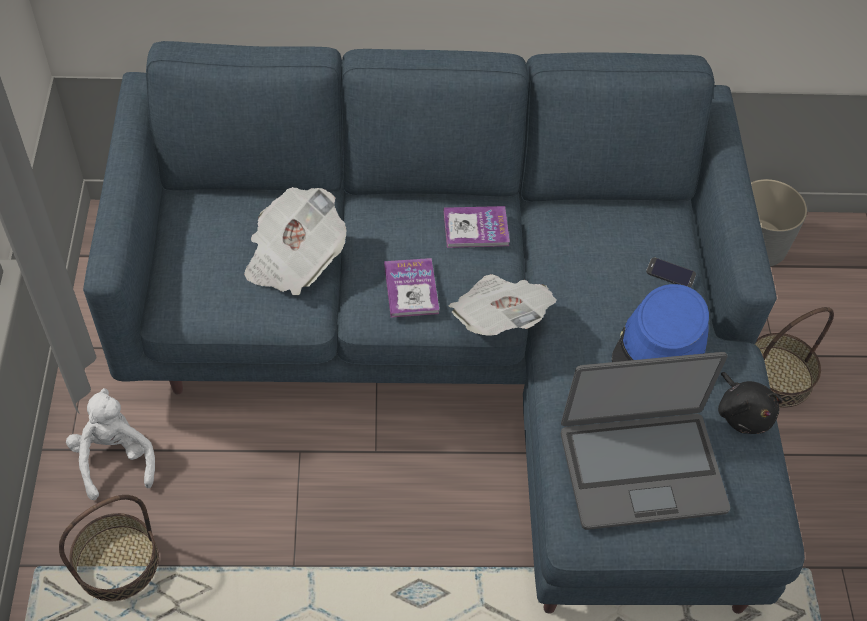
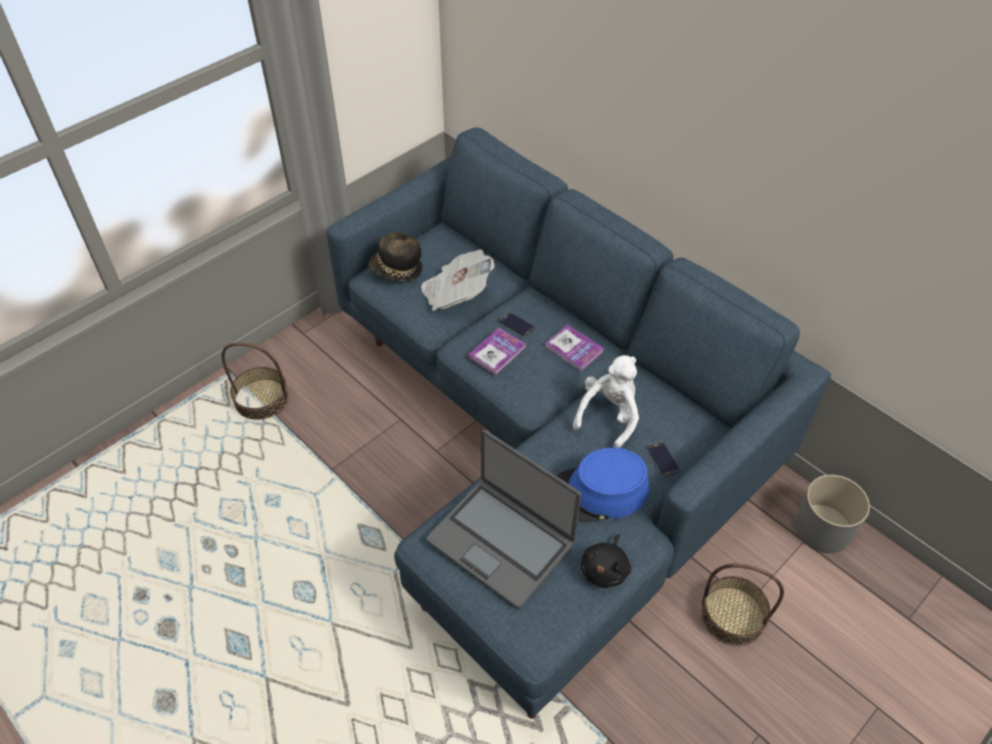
camera: 50 degrees right, 5 degrees down
(115, 458) = (316, 353): white plush toy -> white plush toy (609, 415)
(195, 281) = (396, 270): none -> hat
(394, 244) = (517, 324): none -> phone
(498, 318) = (525, 402): newspaper -> none

